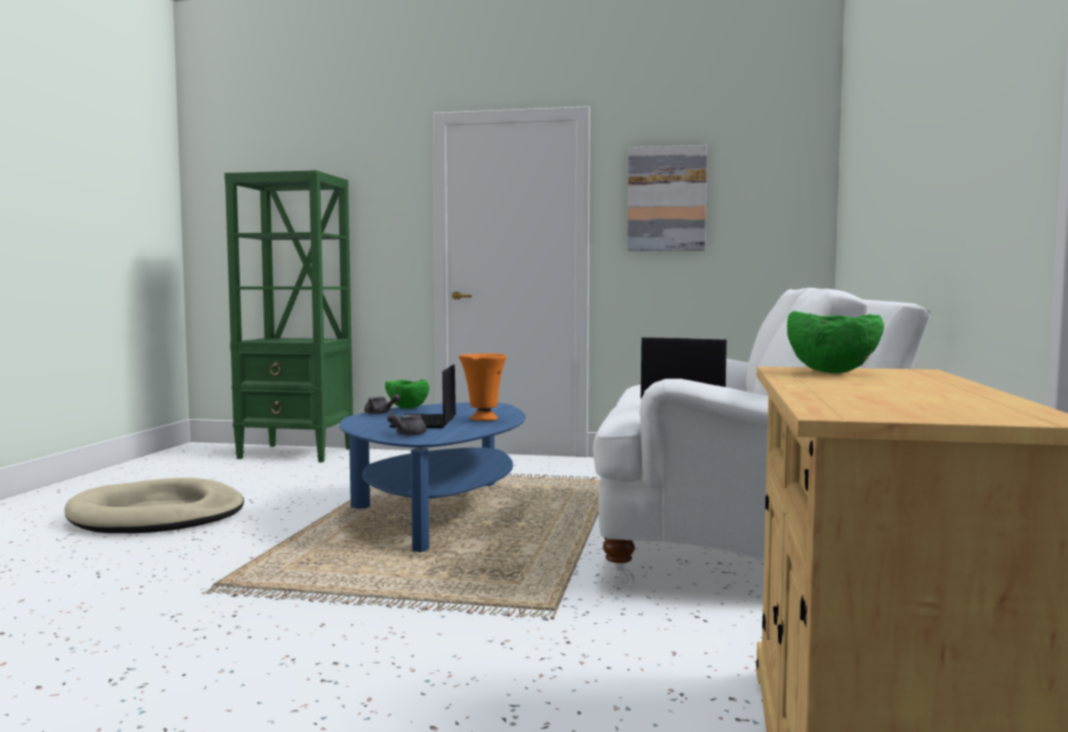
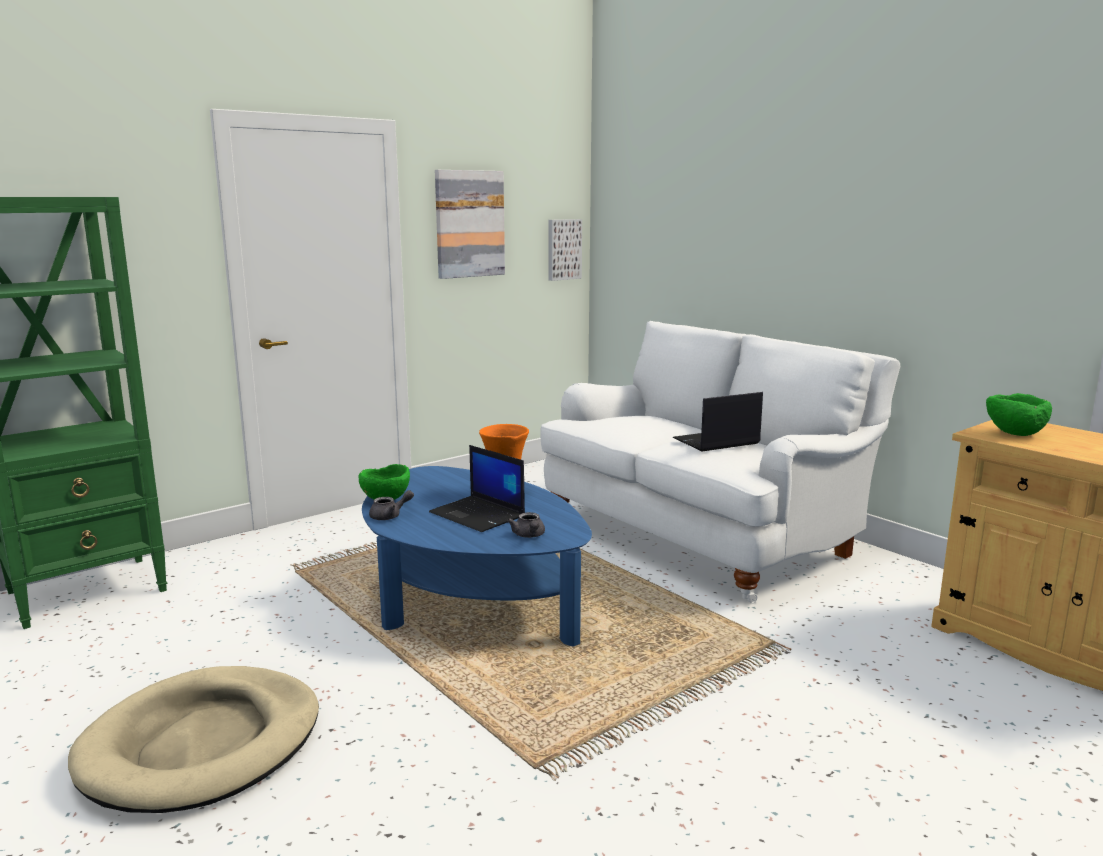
camera: 50 degrees left, 10 degrees up
(793, 227) = (563, 249): none -> picture

